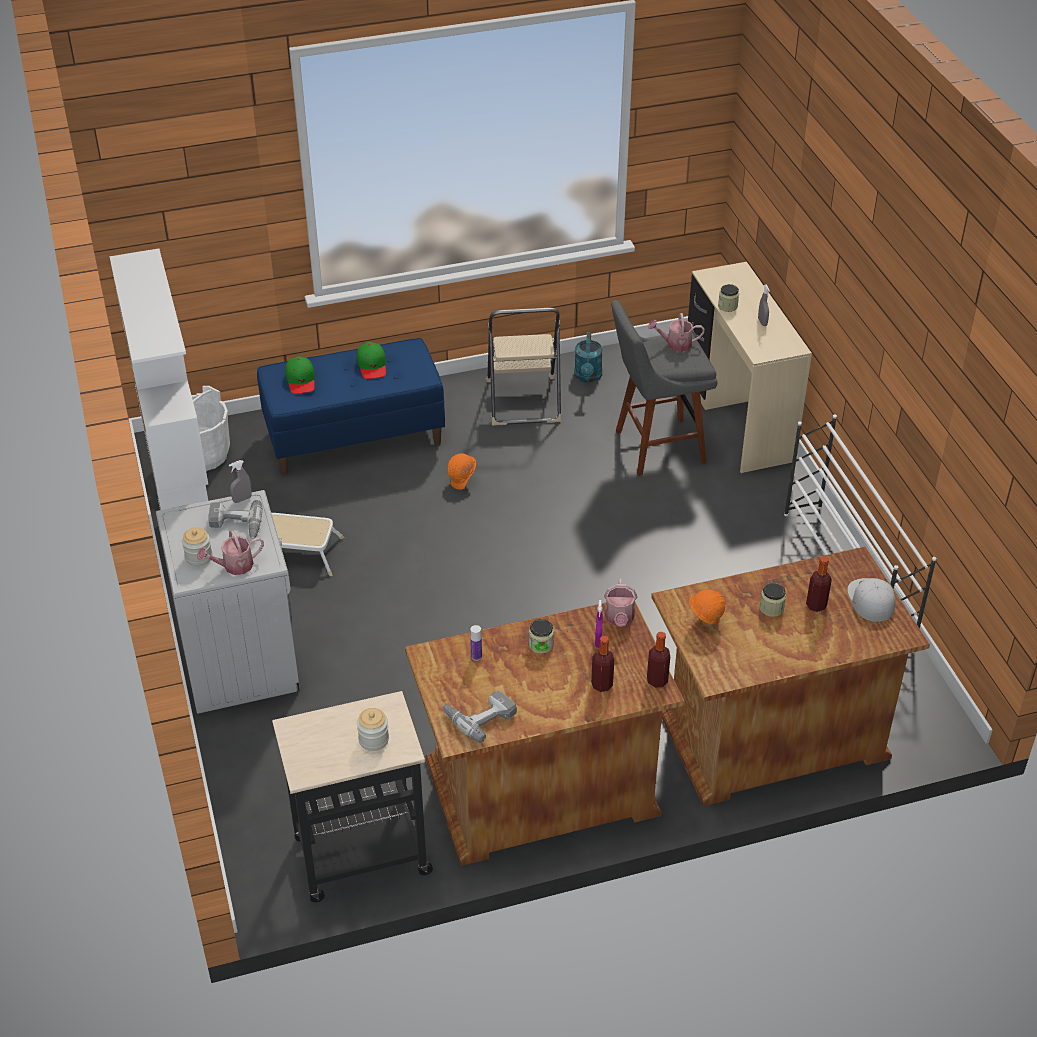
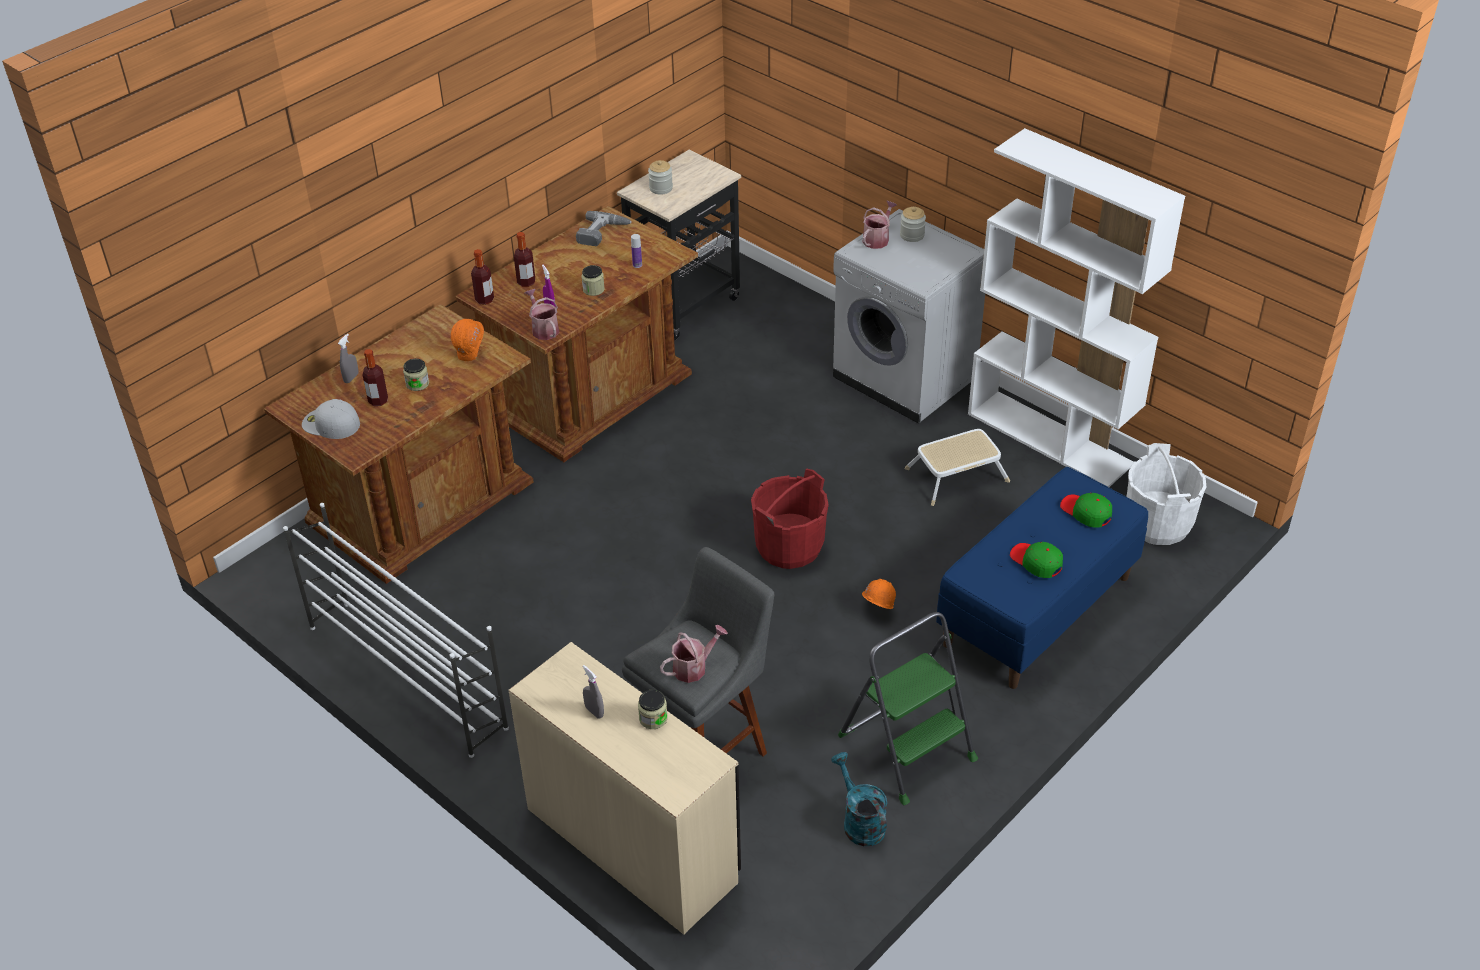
camera: 150 degrees right, 0 degrees up
(236, 526) = (912, 263): power drill -> none
(242, 499) = (932, 283): grey spray bottle -> grey spray bottle (351, 378)
(483, 553) = (789, 546): none -> red bucket
(523, 402) = (904, 743): beige step ladder -> green step ladder
(870, 599) = (330, 424): white cap -> white cap turned 150 degrees clockwise

